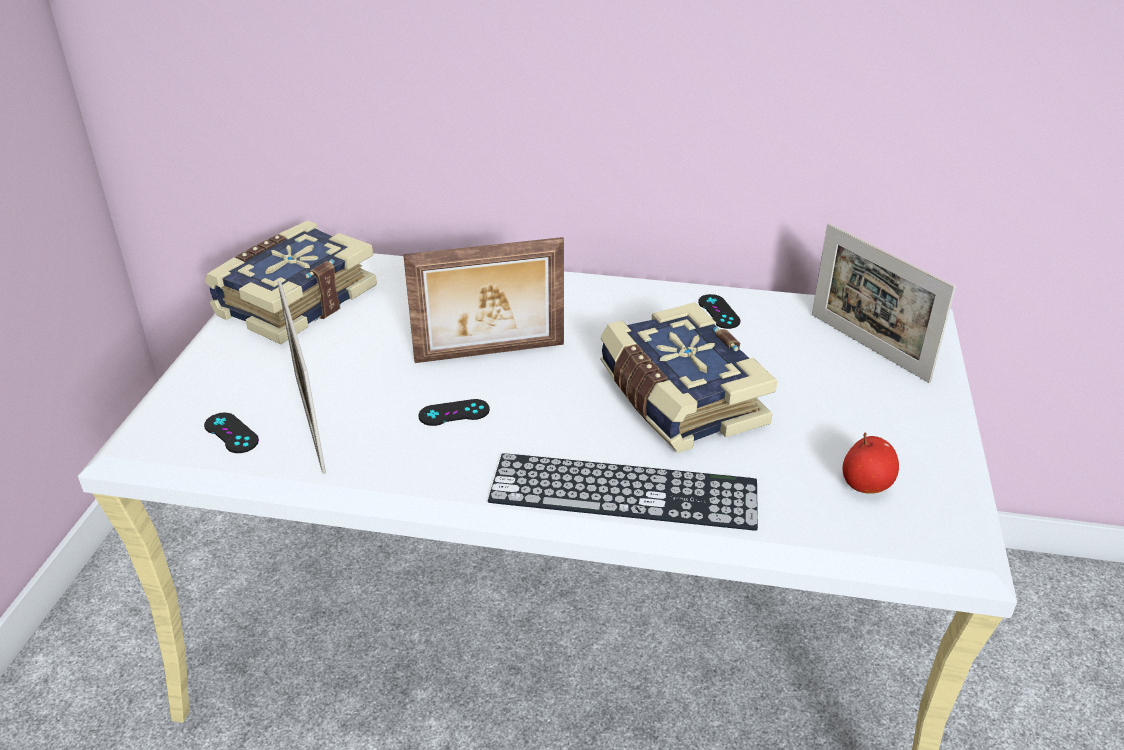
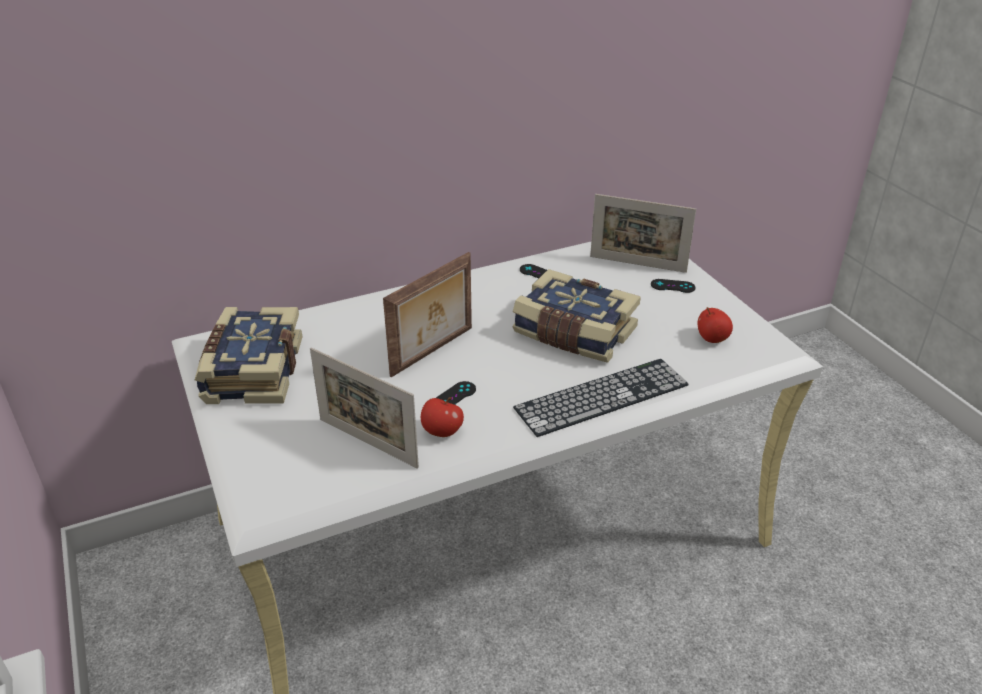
camera: 35 degrees left, 0 degrees up
(231, 433) = (322, 474): black game controller -> black game controller (672, 286)
(394, 446) = (442, 432): none -> apple

